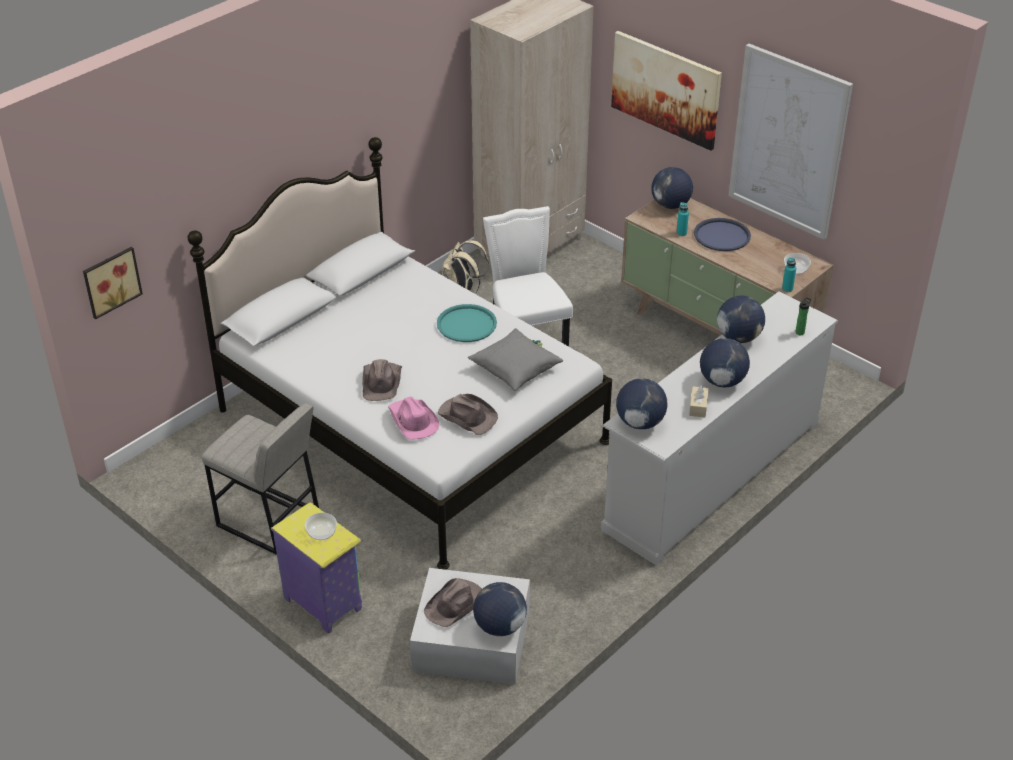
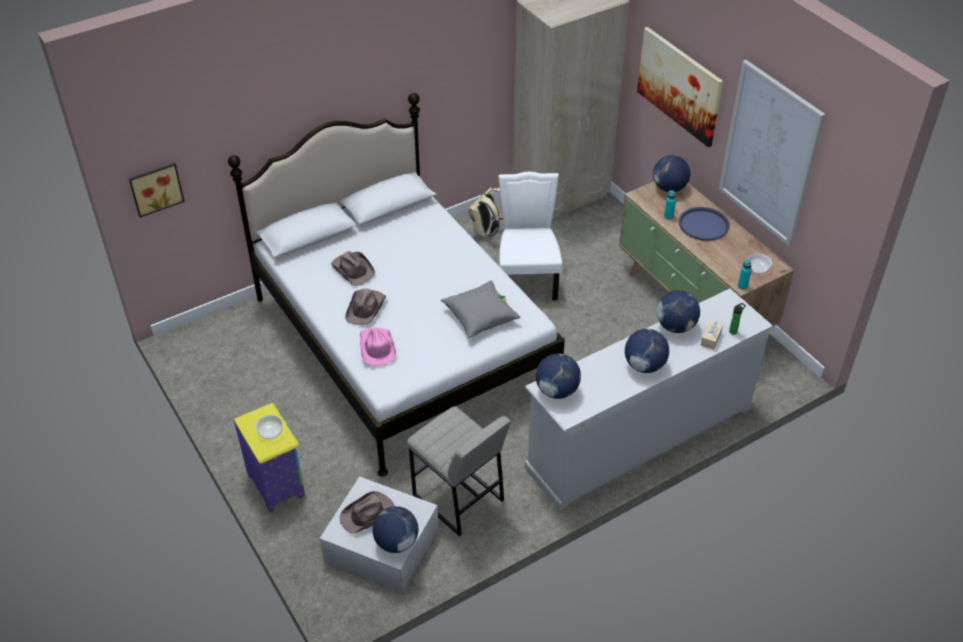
camera: 15 degrees right, 5 degrees up
(270, 520) = (261, 403): grey chair -> grey chair (460, 499)
(466, 324) = (455, 268): turquoise tray -> none
(467, 416) = (423, 352): brown hat -> brown hat (353, 269)
(698, 406) = (613, 385): beige tissue box -> beige tissue box (710, 339)

